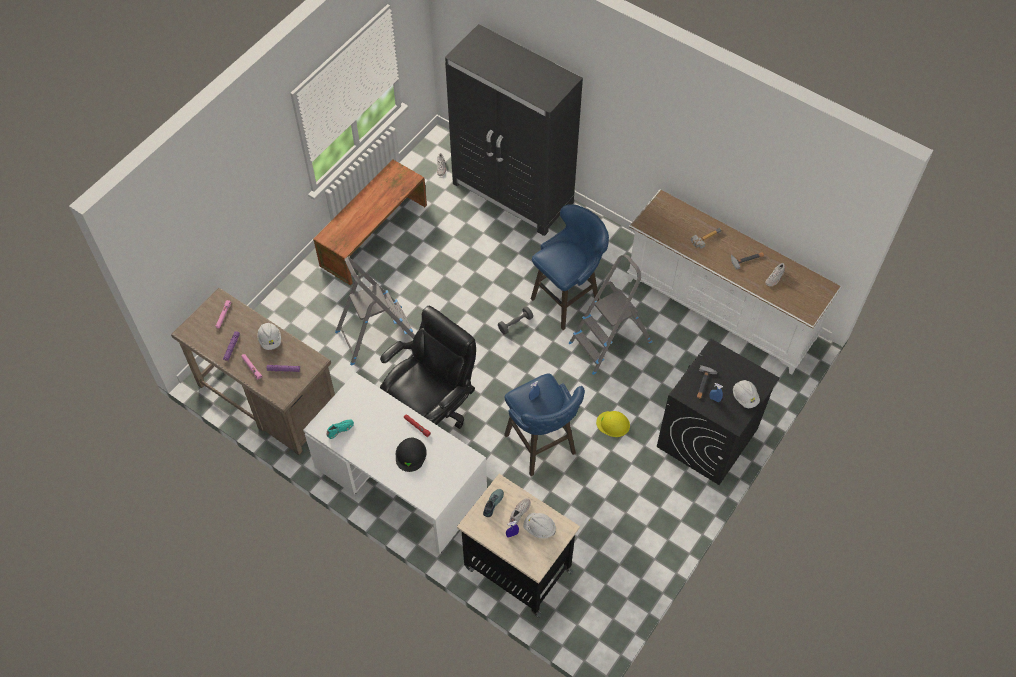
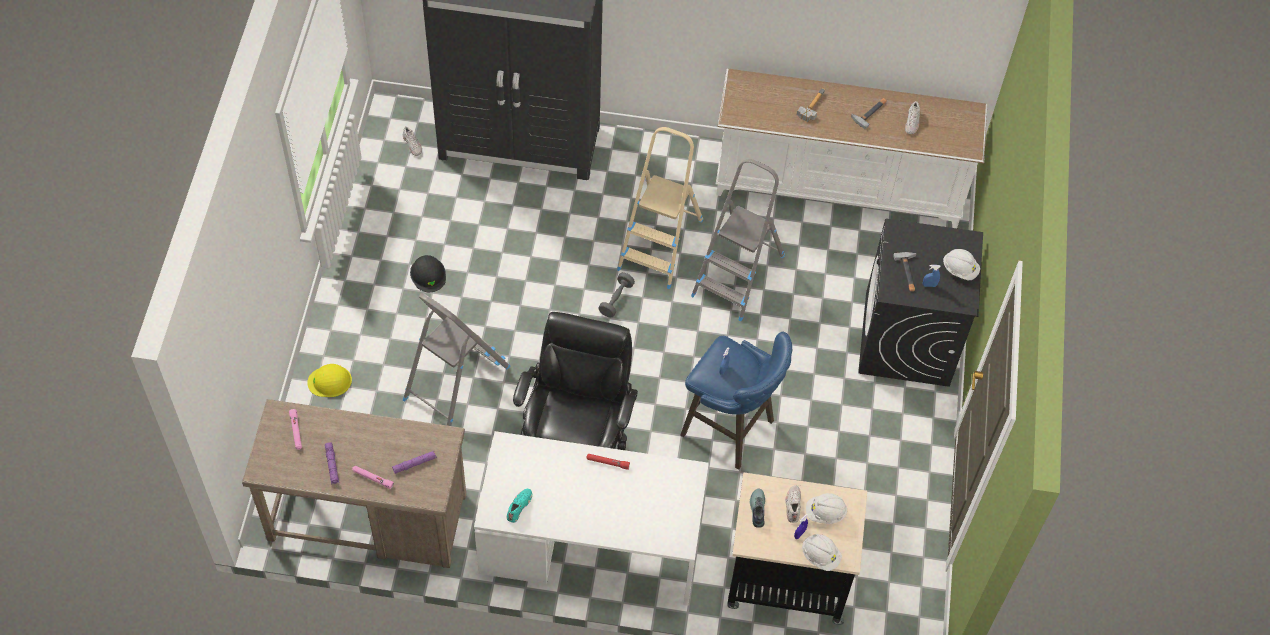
camera: 30 degrees left, 0 degrees up
(270, 340) = (375, 435): white hard hat -> white hard hat (820, 556)
(373, 234) = (377, 260): brown bench -> none
(410, 454) = (620, 498): black hard hat -> black hard hat (428, 274)
(567, 299) = (660, 245): blue stool -> beige step ladder
(613, 424) = (796, 368): yellow hard hat -> yellow hard hat (330, 381)

